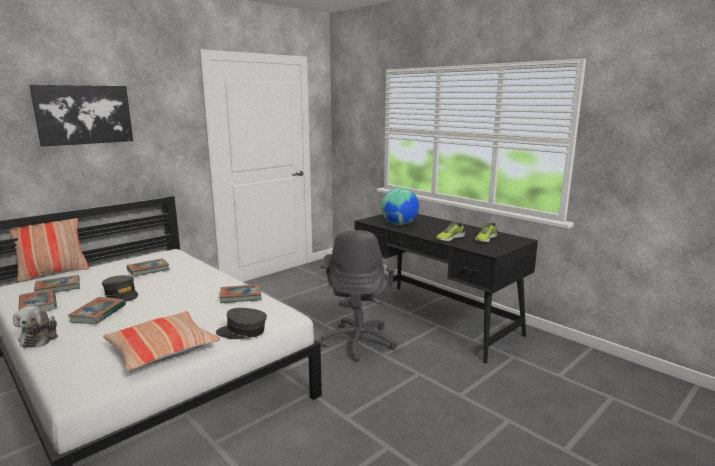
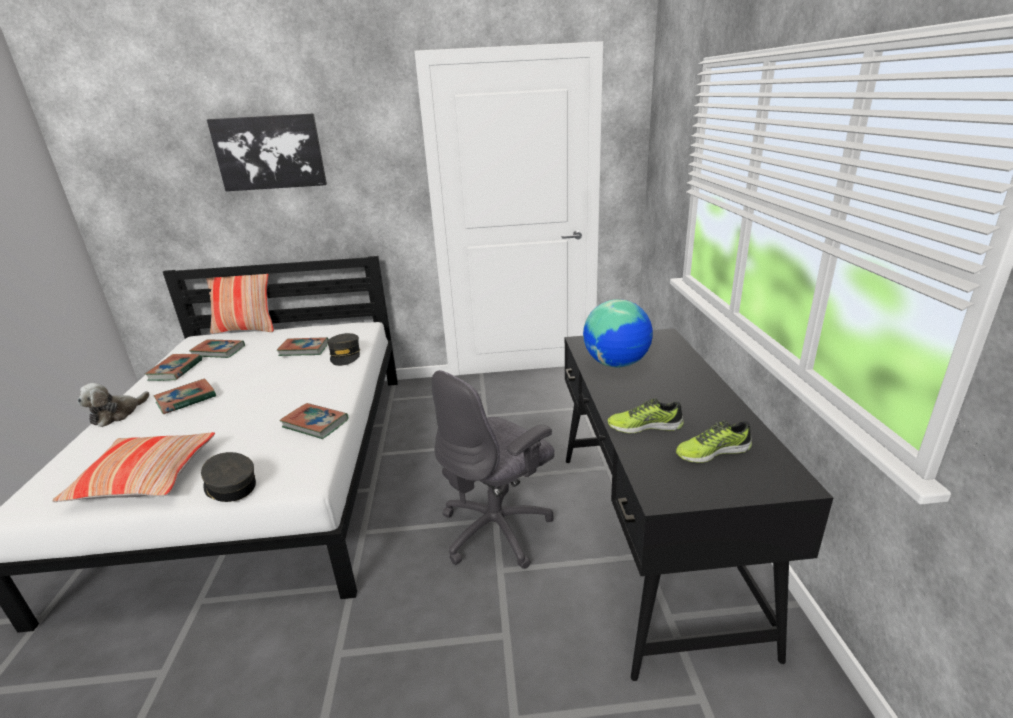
camera: 40 degrees right, 10 degrees up
(121, 295) = (236, 379): grey cap -> grey cap (345, 355)

